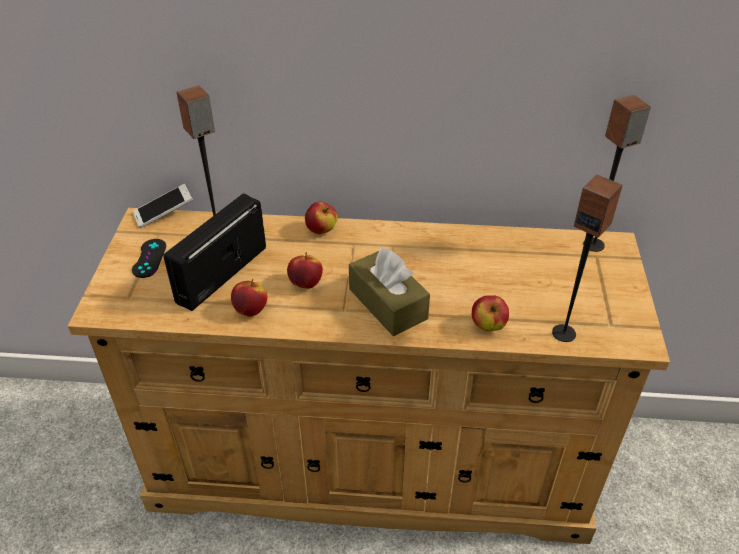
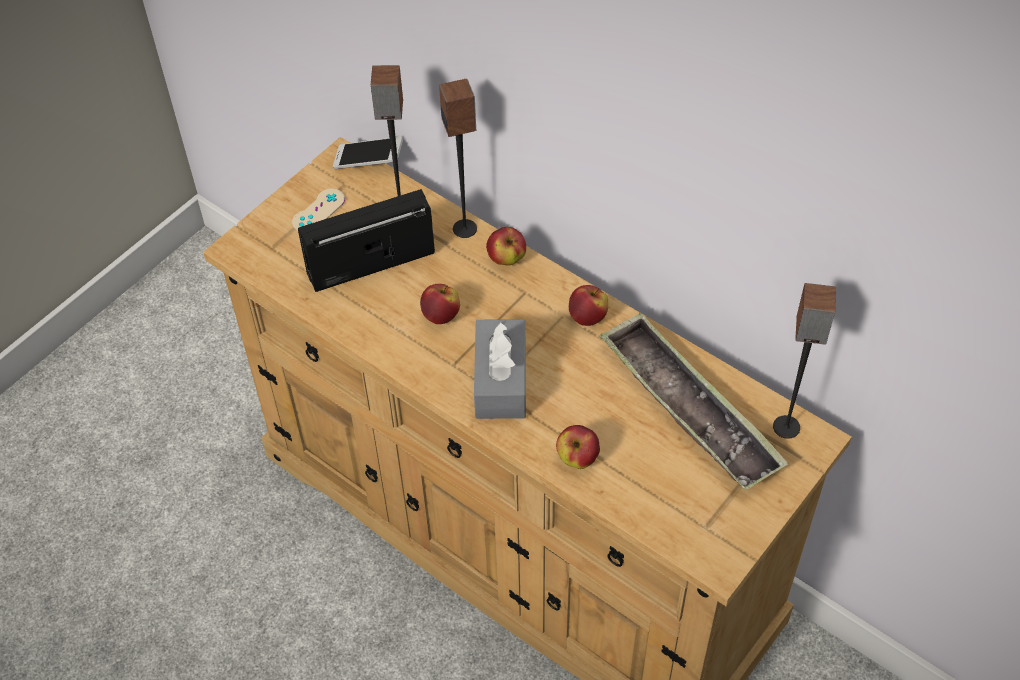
camera: 35 degrees right, 10 degrees up
(149, 258) = (318, 211): black game controller -> beige game controller
(251, 310) = (368, 318): apple -> apple (588, 317)
(387, 304) = (500, 380): brown tissue box -> grey tissue box
(526, 261) = (688, 408): none -> tray
(564, 333) = (648, 508): speaker -> speaker (465, 228)

